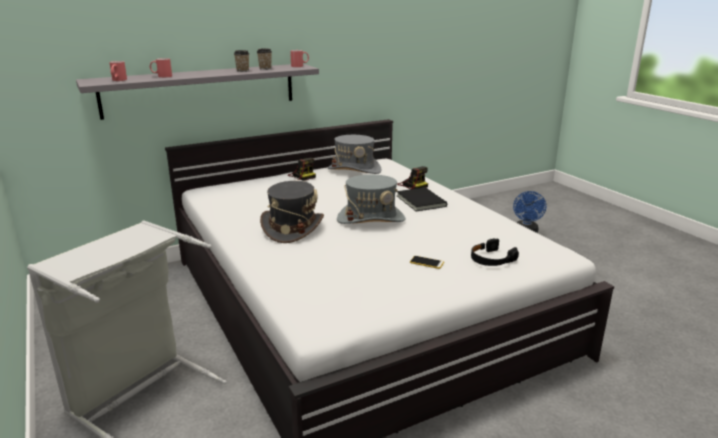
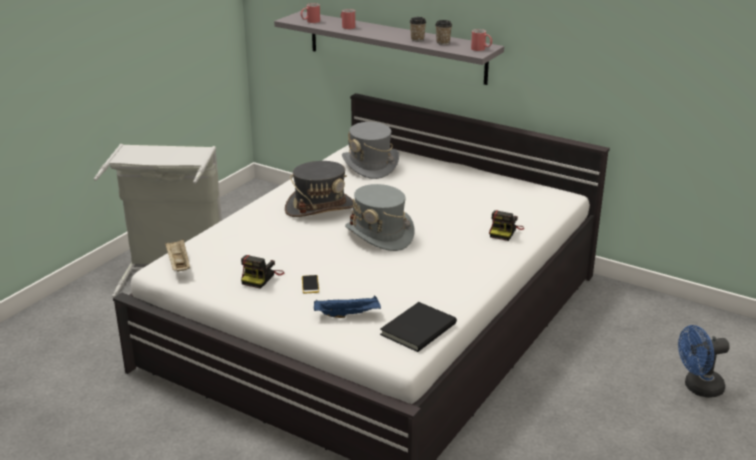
camera: 60 degrees right, 5 degrees up
(302, 176) = (453, 172): camera -> camera (261, 277)
(319, 316) = (178, 264): none -> beige tray
(354, 170) = (510, 190): grey hat -> grey hat (370, 165)
(420, 201) = (459, 247): black book -> black book (416, 328)
(491, 259) = (348, 314): black headphones -> blue tray

